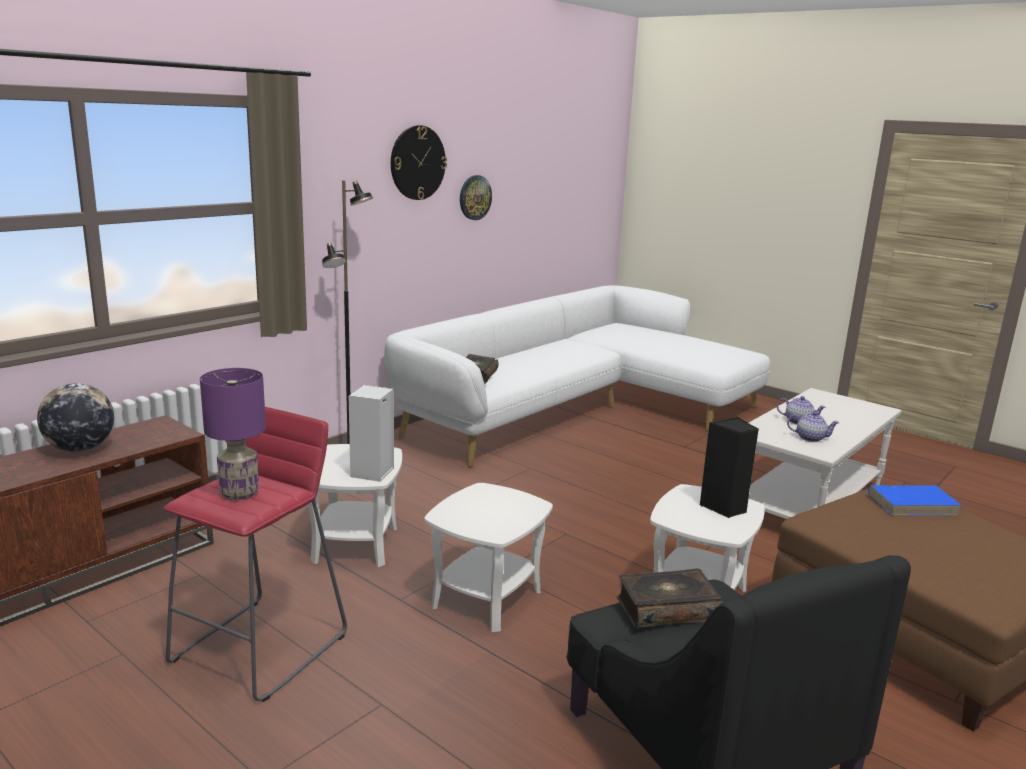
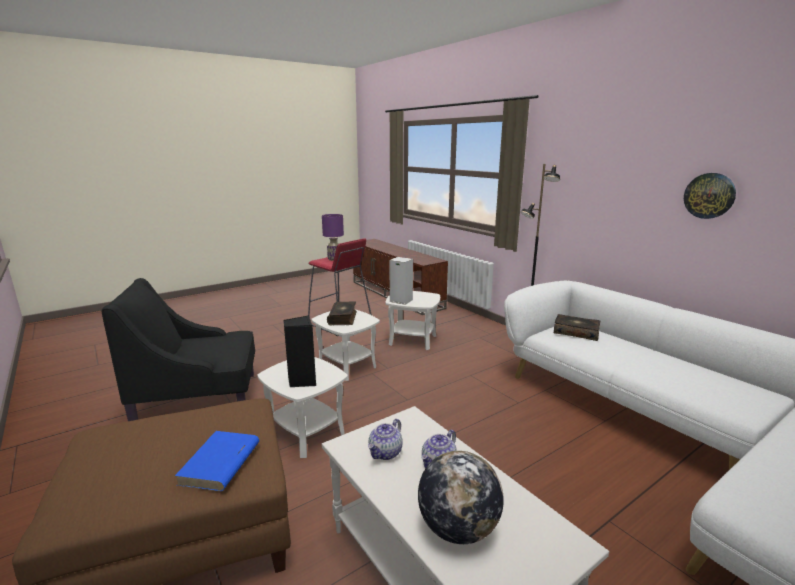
camera: 105 degrees right, 0 degrees up
(80, 449) = (411, 254): globe -> globe (458, 528)
(417, 163) = (636, 156): wall clock -> none
(666, 609) = (225, 341): book -> book (343, 318)

